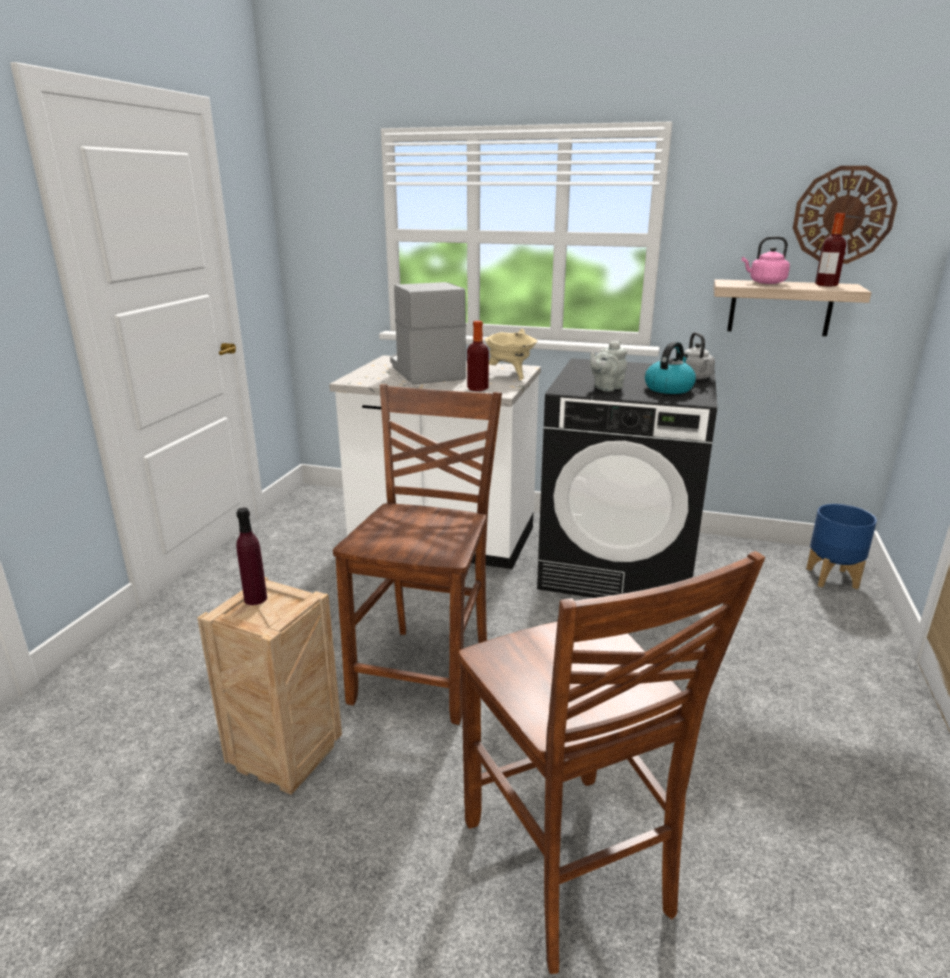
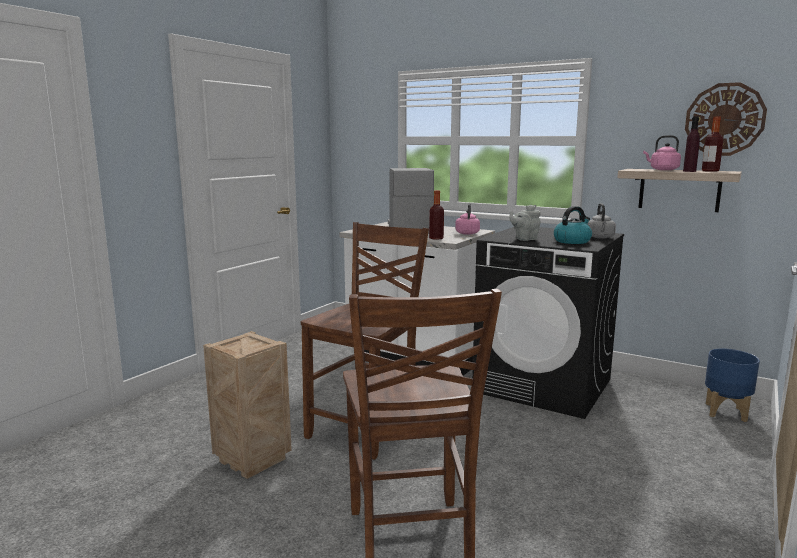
camera: 15 degrees right, 10 degrees down
(255, 599) = (241, 340): purple bottle -> purple bottle (689, 171)
(510, 374) = (467, 233): beige cooking pot -> pink kettle

